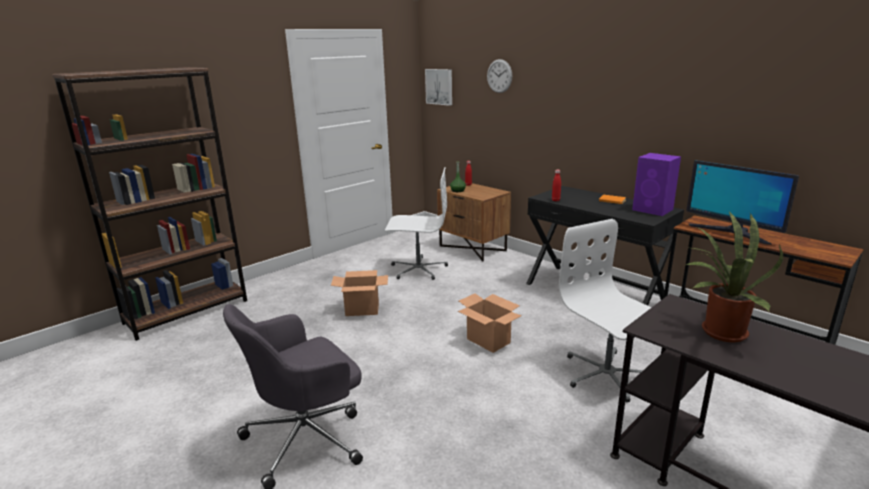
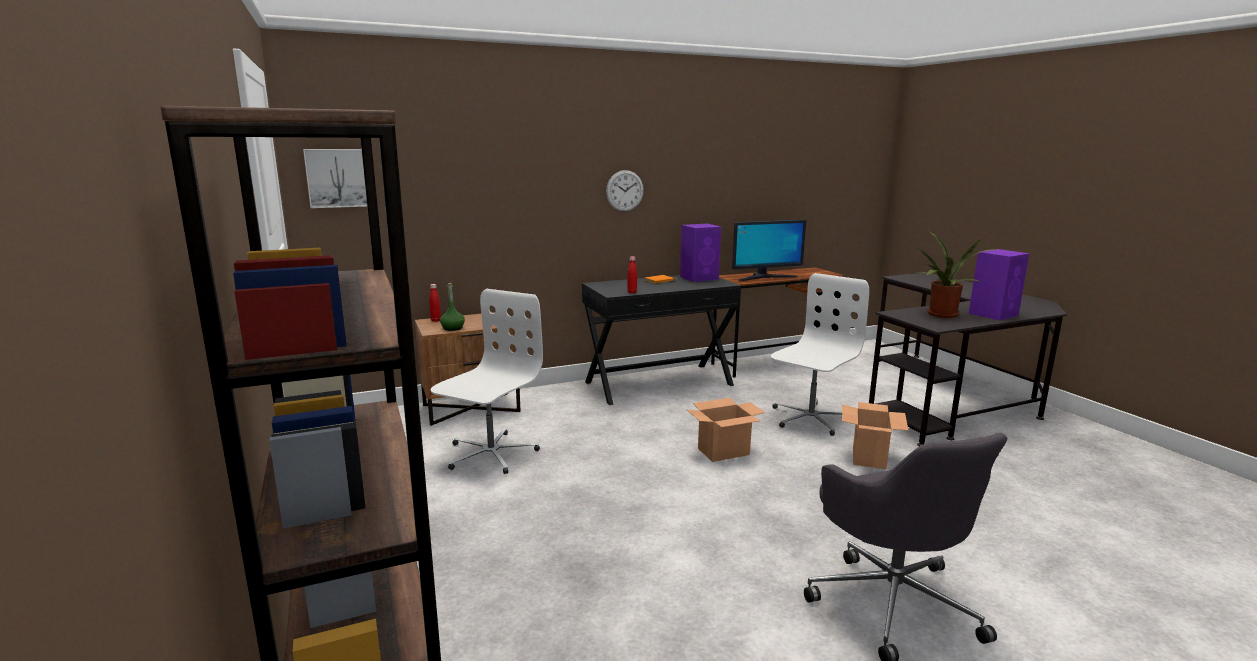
camera: 70 degrees left, 5 degrees down
(362, 309) = (580, 516): cardboard box -> cardboard box (868, 457)
(499, 76) = (466, 157): wall clock -> wall clock (624, 190)
(606, 375) = (810, 418): white office chair -> white office chair turned 135 degrees clockwise
(801, 373) = (994, 314): none -> purple speaker

